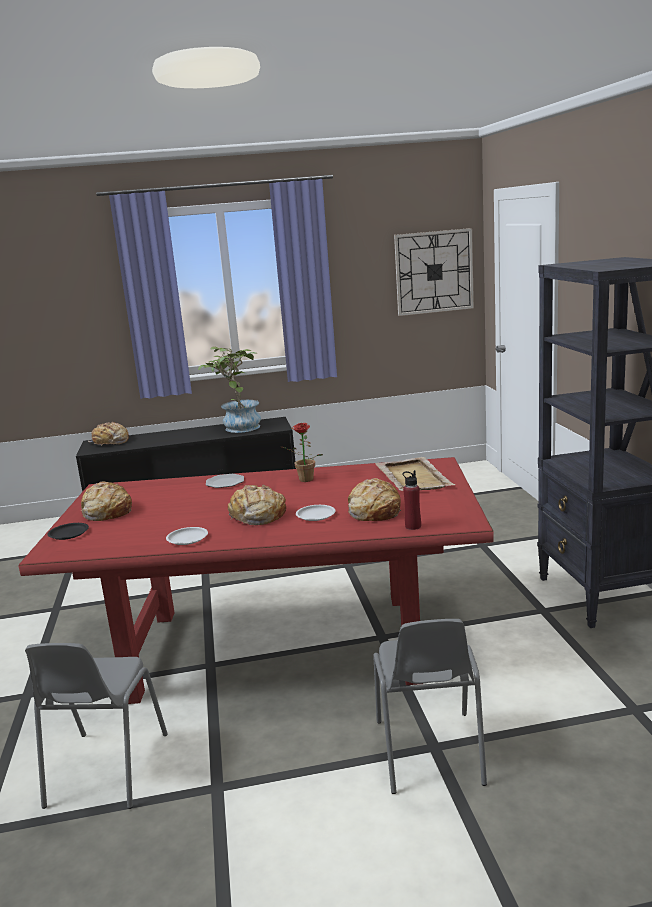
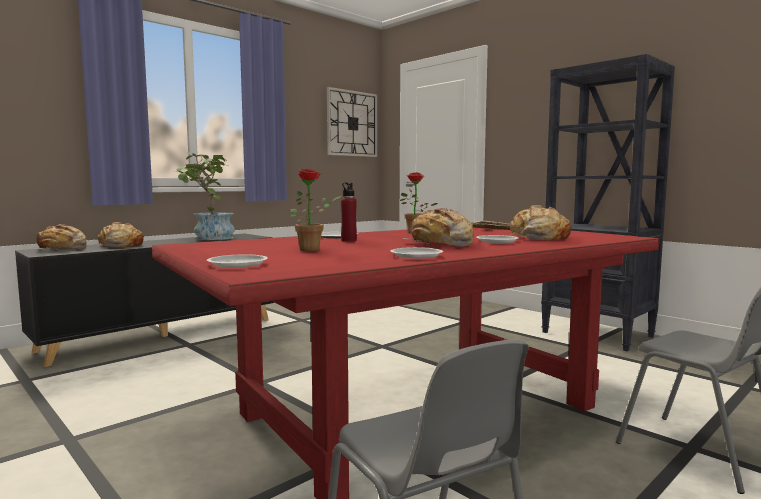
camera: 35 degrees left, 10 degrees down
(68, 534) = (237, 264): black plate -> white plate
(106, 512) = (244, 253): bread -> bread (120, 245)
(155, 512) = (314, 249): none -> potted plant
(413, 526) = (599, 240): red bottle -> red bottle (348, 240)

